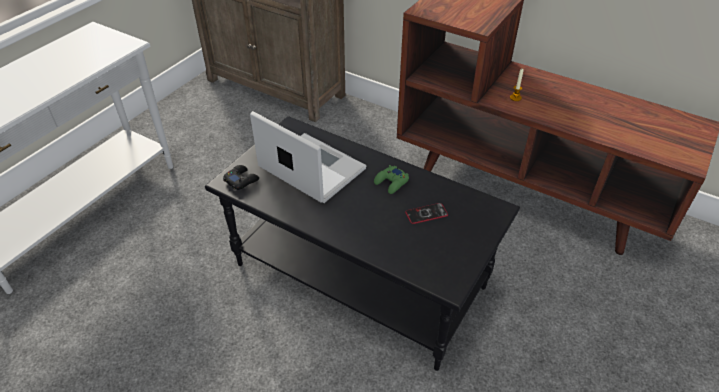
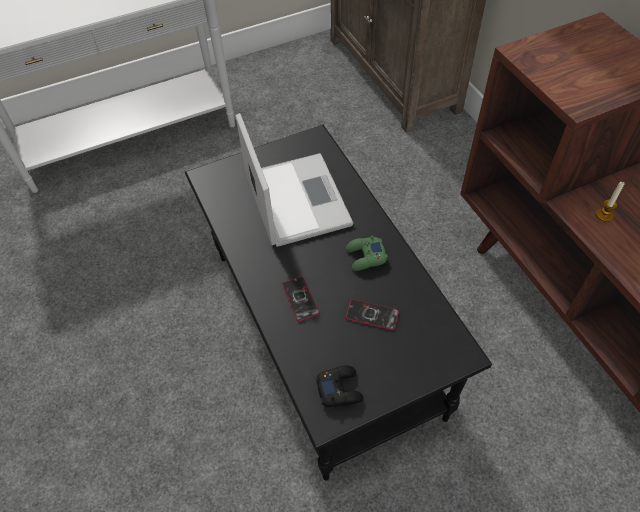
camera: 35 degrees right, 10 degrees up
(241, 180) = (220, 181): black game controller -> black game controller (339, 389)
(370, 227) = (300, 299): none -> phone

